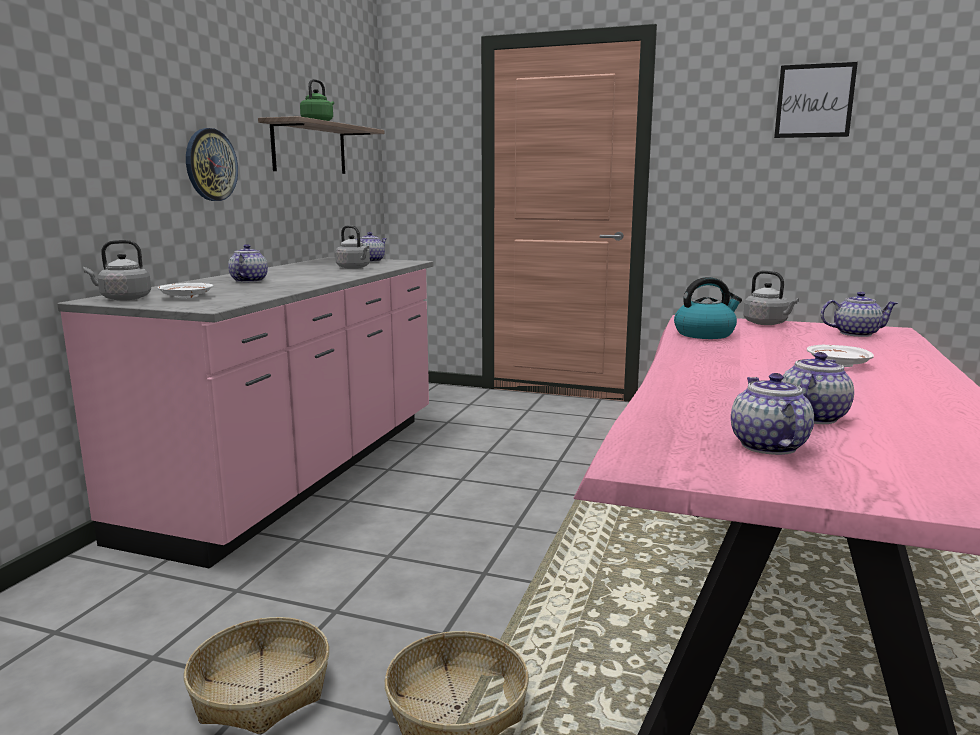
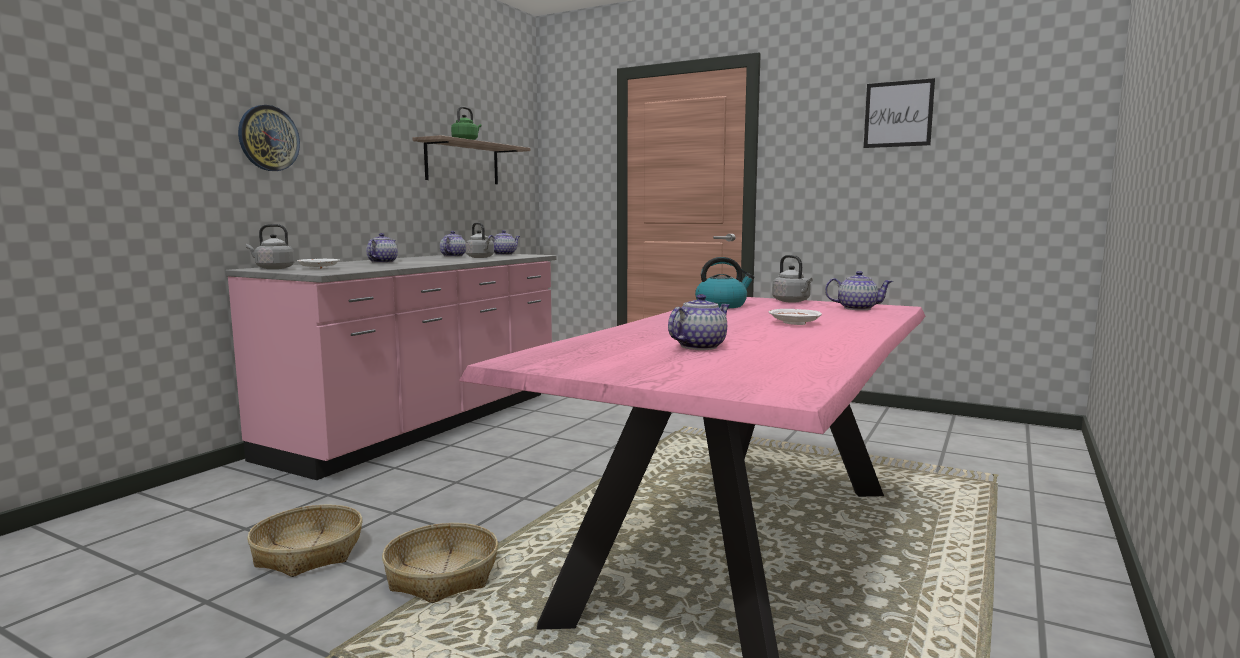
camera: 10 degrees right, 5 degrees down
(210, 165) = (366, 173): wall clock -> wall clock (268, 138)
(766, 445) = (629, 357): teapot -> teapot (453, 256)

